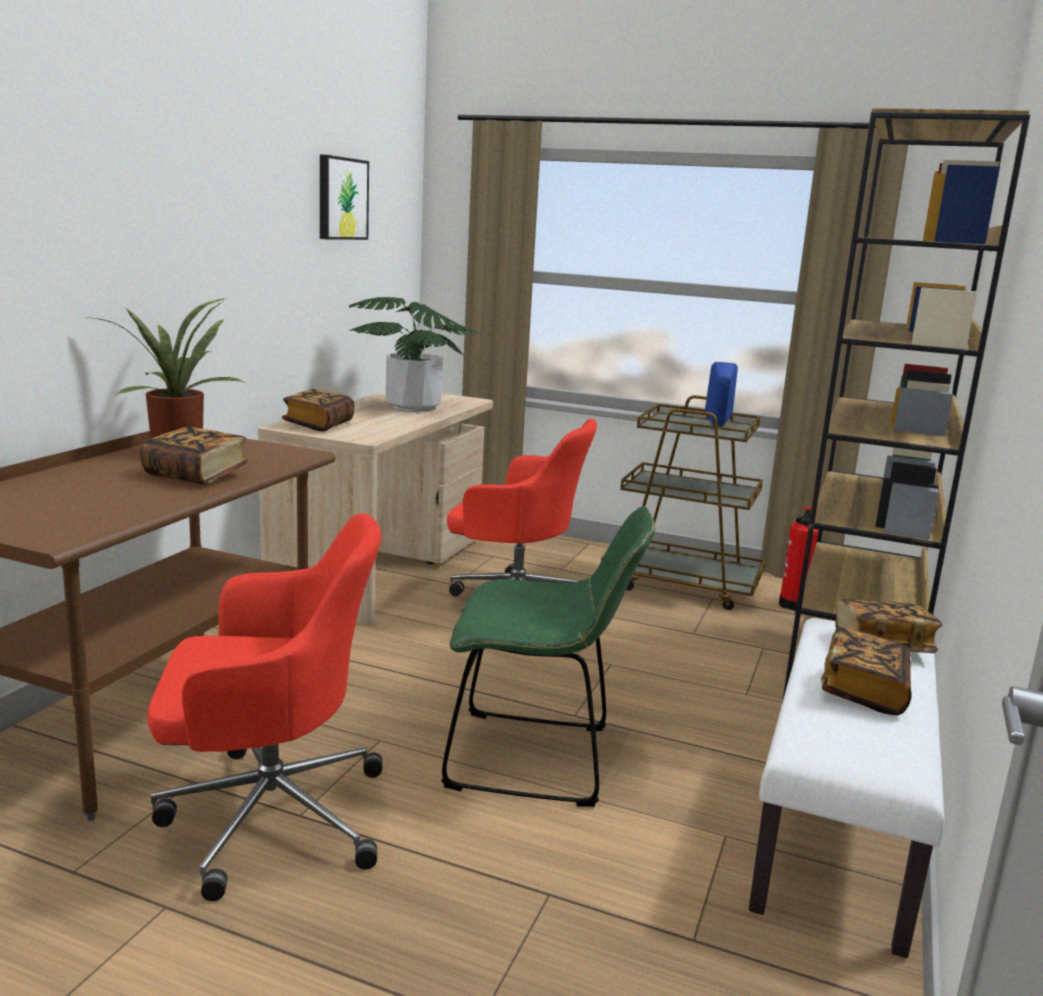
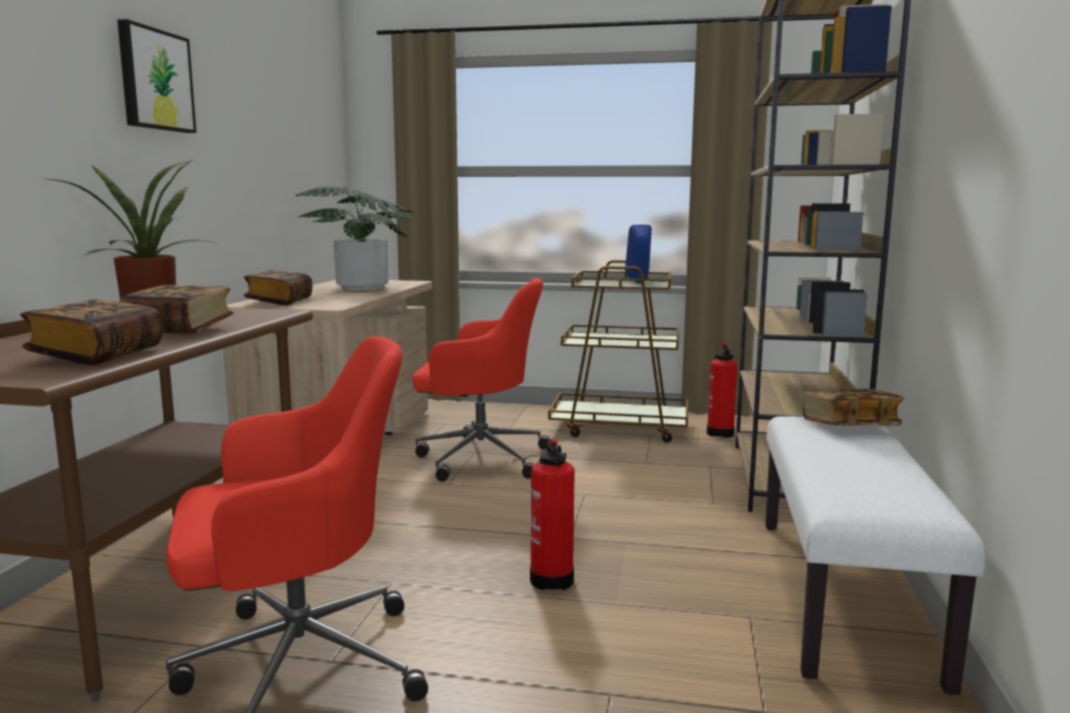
camera: 10 degrees left, 5 degrees down
(341, 198) = (279, 98): picture -> picture (154, 80)
(539, 759) = (552, 578): green chair -> fire extinguisher
(863, 691) = (859, 459): book -> book (97, 355)

